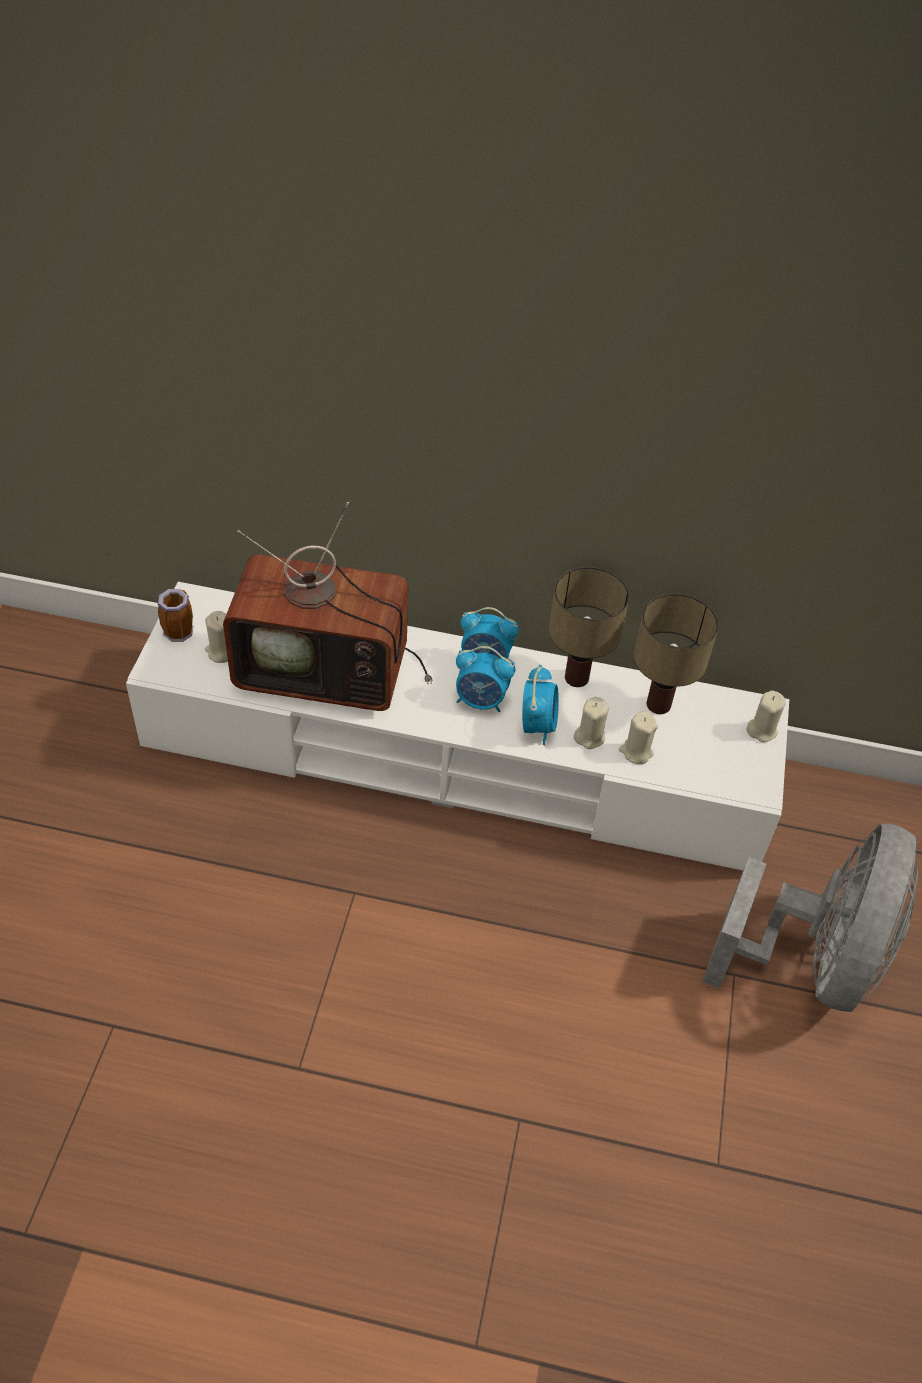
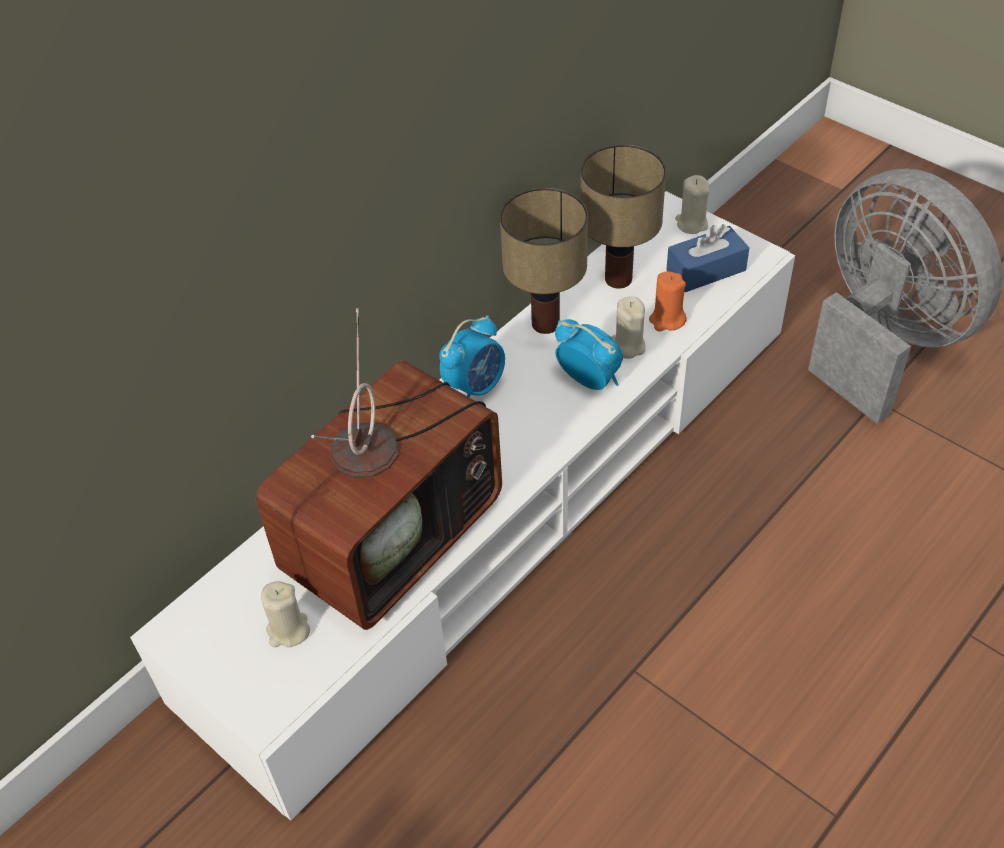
camera: 55 degrees left, 0 degrees up
(178, 629) = (216, 664): mug -> none
(481, 701) = (527, 411): alarm clock -> none
(636, 752) = (667, 320): beige candle -> orange candle
(712, 758) = (706, 270): none -> blue tissue box

